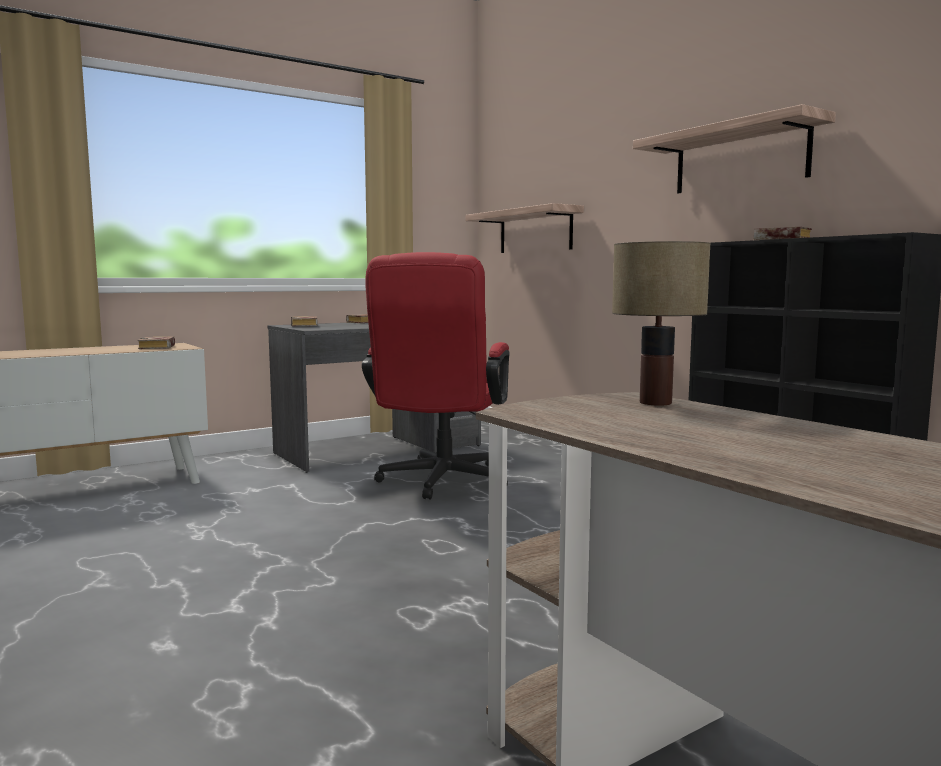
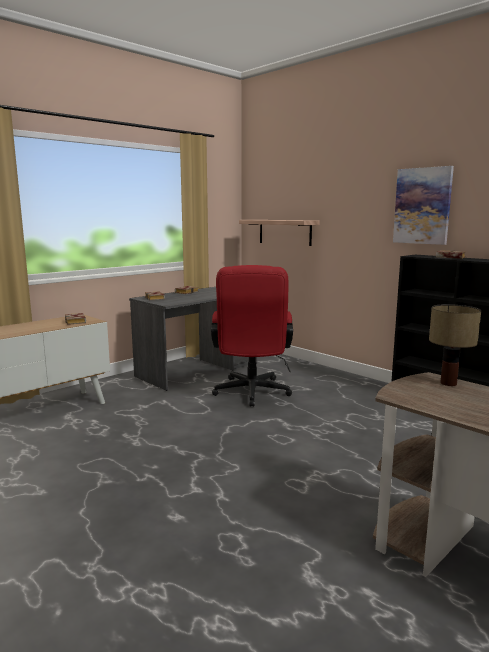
camera: 10 degrees left, 5 degrees up
(740, 158) = (422, 206): shelf -> picture

